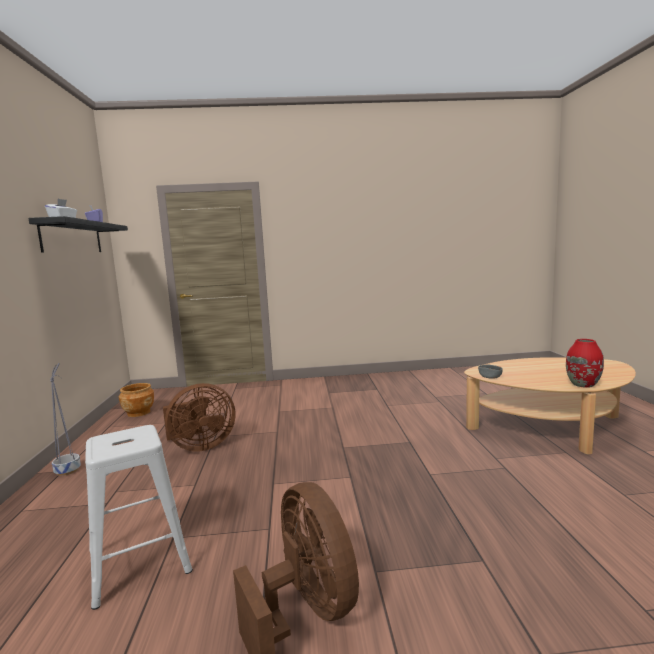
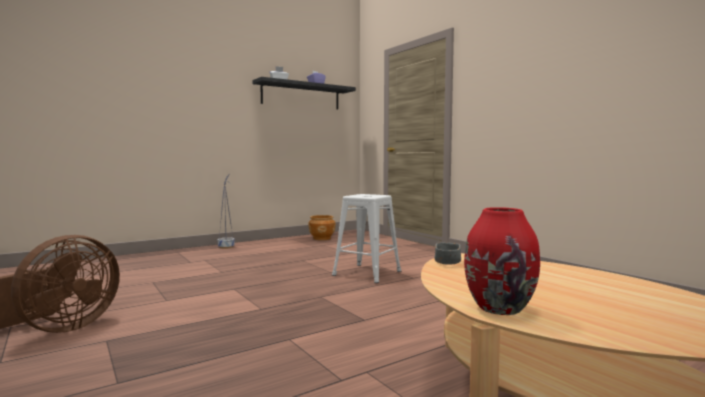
camera: 60 degrees right, 5 degrees down
(140, 562) = (126, 282): white stool -> white stool (367, 273)
(200, 446) = (281, 261): brown fan -> none

